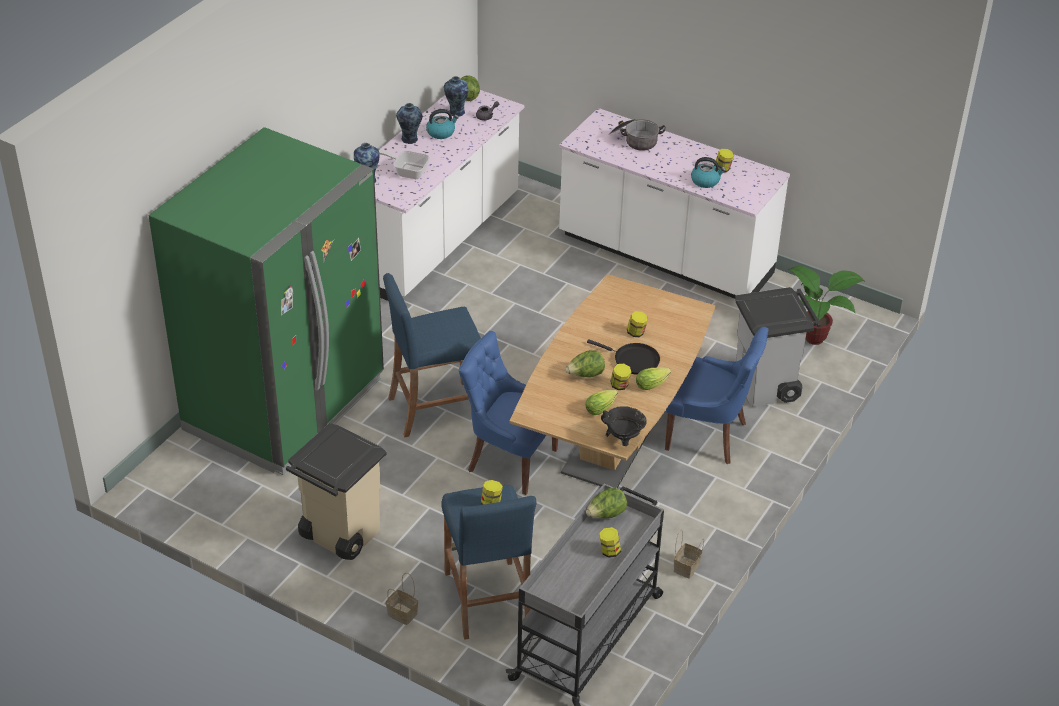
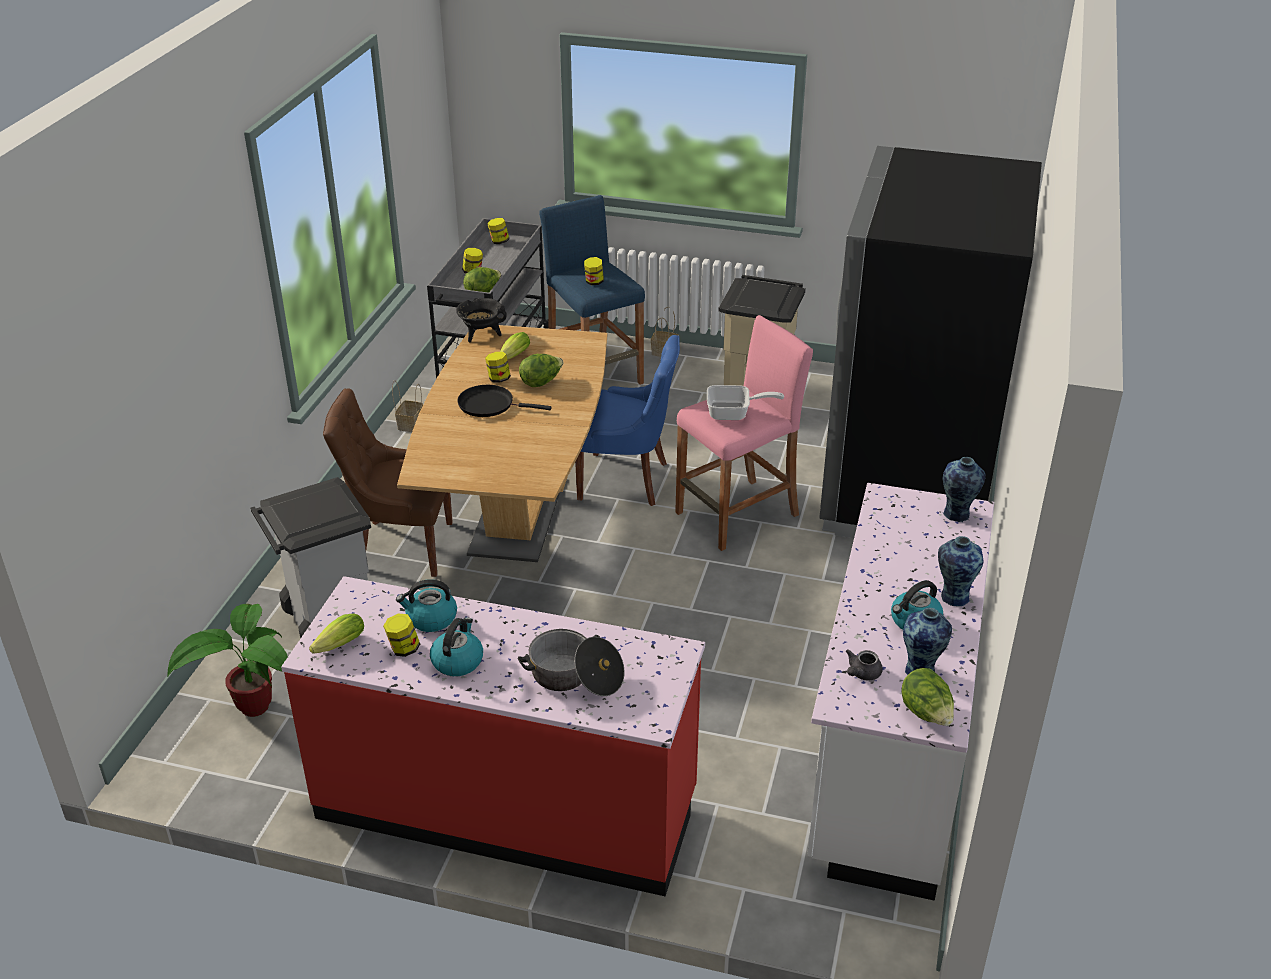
camera: 165 degrees right, 5 degrees down
(285, 405) = (907, 487): green fridge -> black fridge
(407, 171) = (912, 540): frying pan -> frying pan (734, 413)
(435, 409) = (737, 514): blue stool -> pink stool
(636, 333) = (494, 433): jar -> jar (499, 241)
(653, 384) = (460, 387): lettuce -> lettuce (337, 646)
(664, 257) = (507, 806): white counter -> red counter
(694, 158) = (457, 661): none -> kettle
(708, 436) = (401, 546): blue chair -> brown chair

